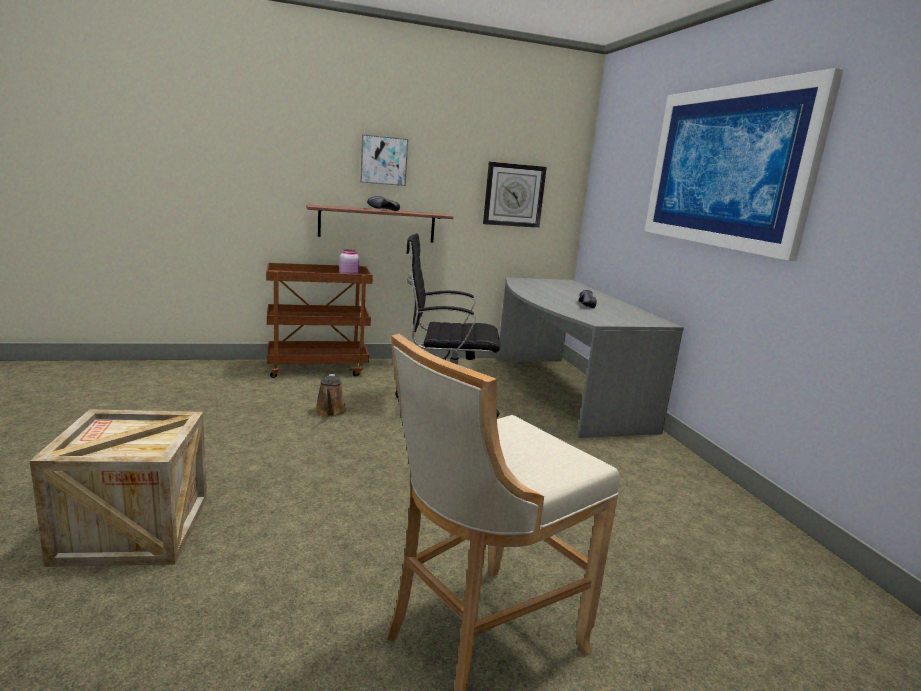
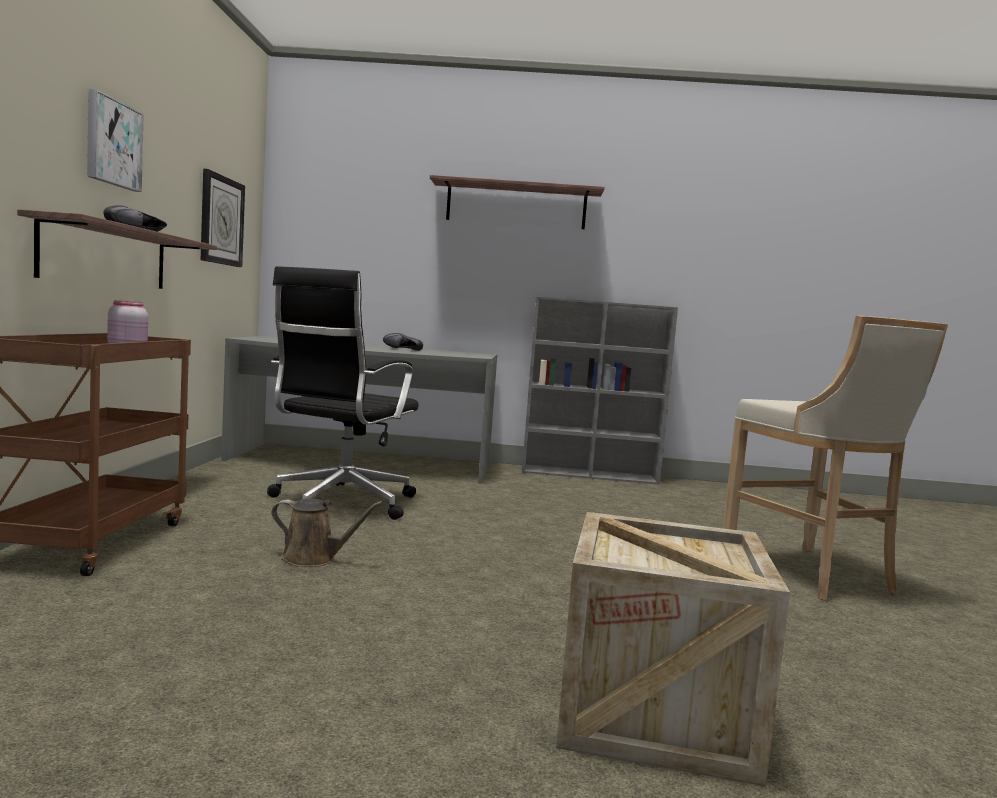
camera: 70 degrees left, 10 degrees down
(720, 487) = (590, 474): none -> grey bookcase
(727, 167) = (516, 206): picture -> shelf

